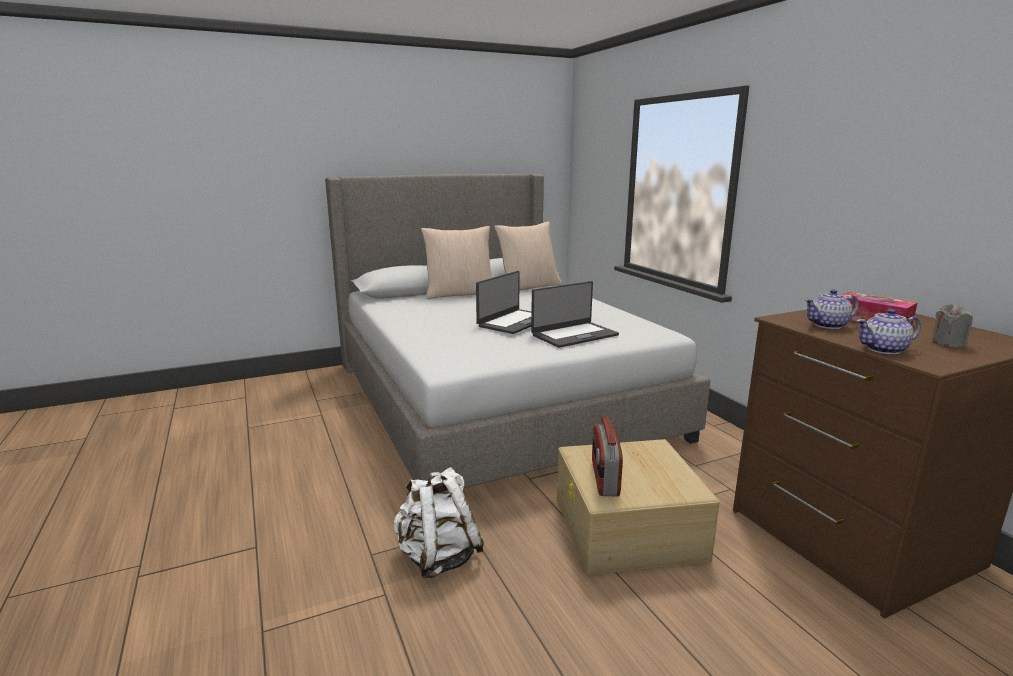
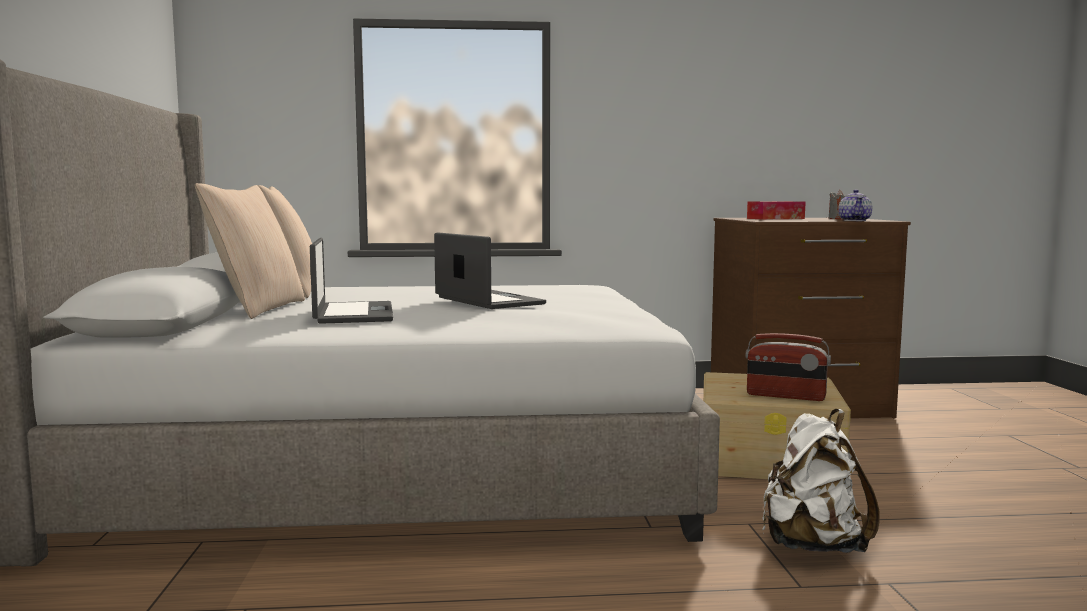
camera: 70 degrees left, 10 degrees down
(574, 335) = (567, 296): laptop -> laptop (352, 314)
(828, 325) = (788, 220): teapot -> none

